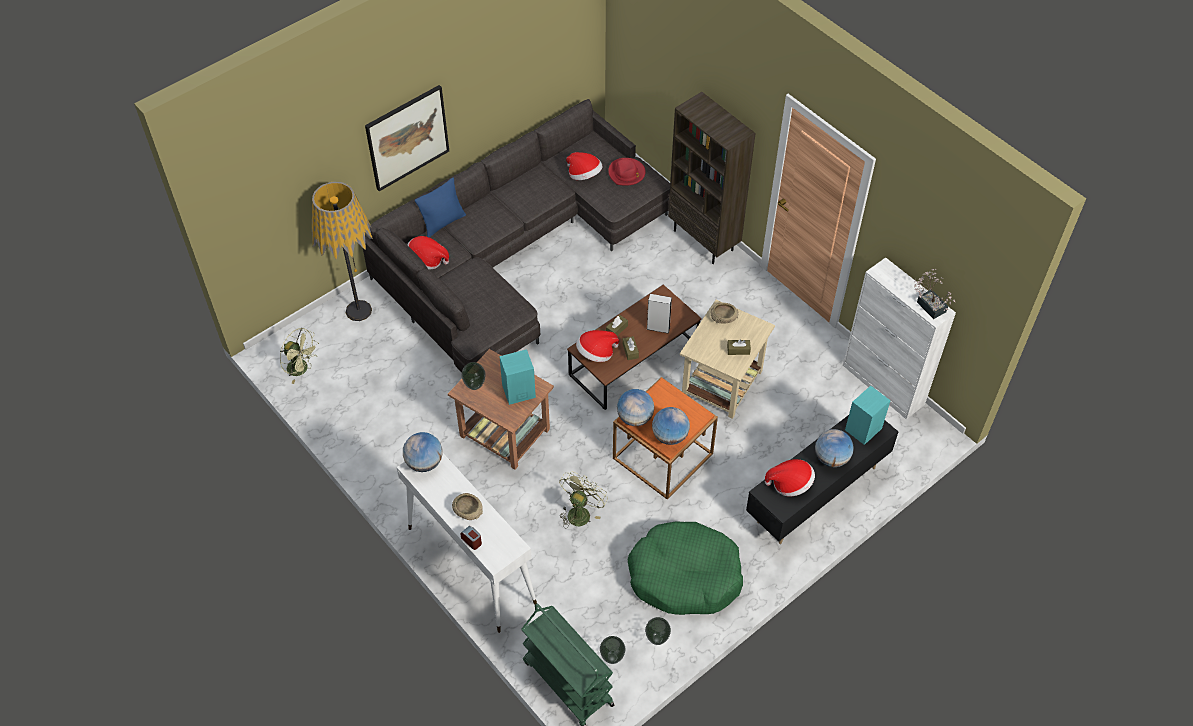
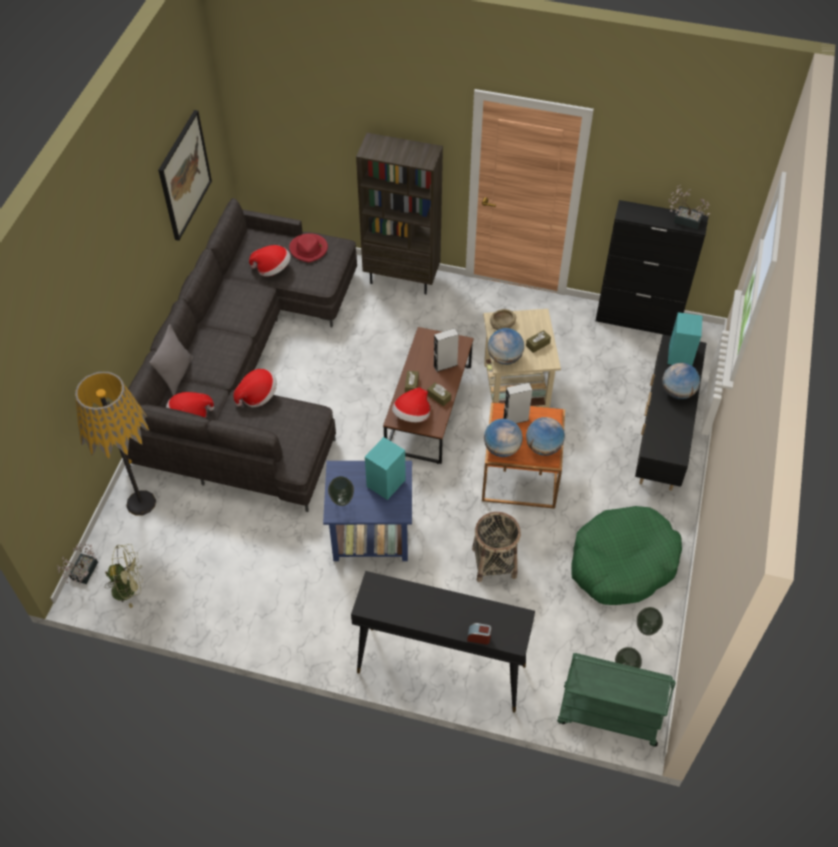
camera: 35 degrees left, 0 degrees up
(279, 339) = (82, 574): none -> potted plant
(407, 137) = (120, 301): picture -> picture (184, 175)
(424, 462) = (374, 594): globe -> globe (505, 358)
(443, 223) = (176, 375): blue pillow -> grey pillow
(468, 510) = (451, 612): beige bowl -> none
(471, 565) = (440, 669): white console table -> black console table
(505, 433) = (372, 534): brown side table -> blue side table
(580, 512) = (494, 562): green fan -> basket
(667, 401) = (515, 419): none -> grey speaker
(790, 484) = (665, 431): hat -> hat (257, 395)
(883, 385) = (638, 320): white cabinet -> black cabinet

